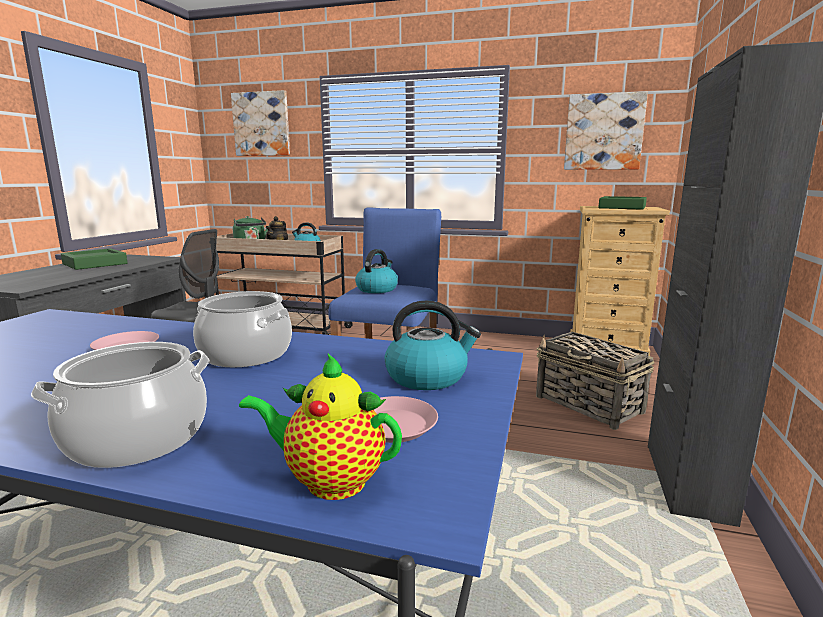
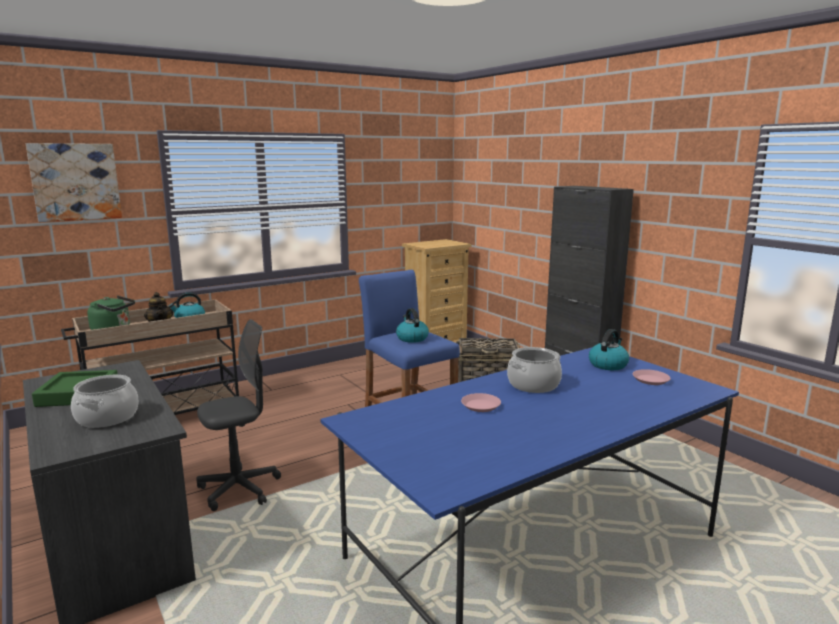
camera: 50 degrees left, 0 degrees up
(137, 437) = (621, 415): cooking pot -> cooking pot (107, 417)
(329, 481) = (684, 396): teapot -> none
(603, 132) = (411, 188): picture -> none
(622, 207) = (436, 243): green tray -> none

